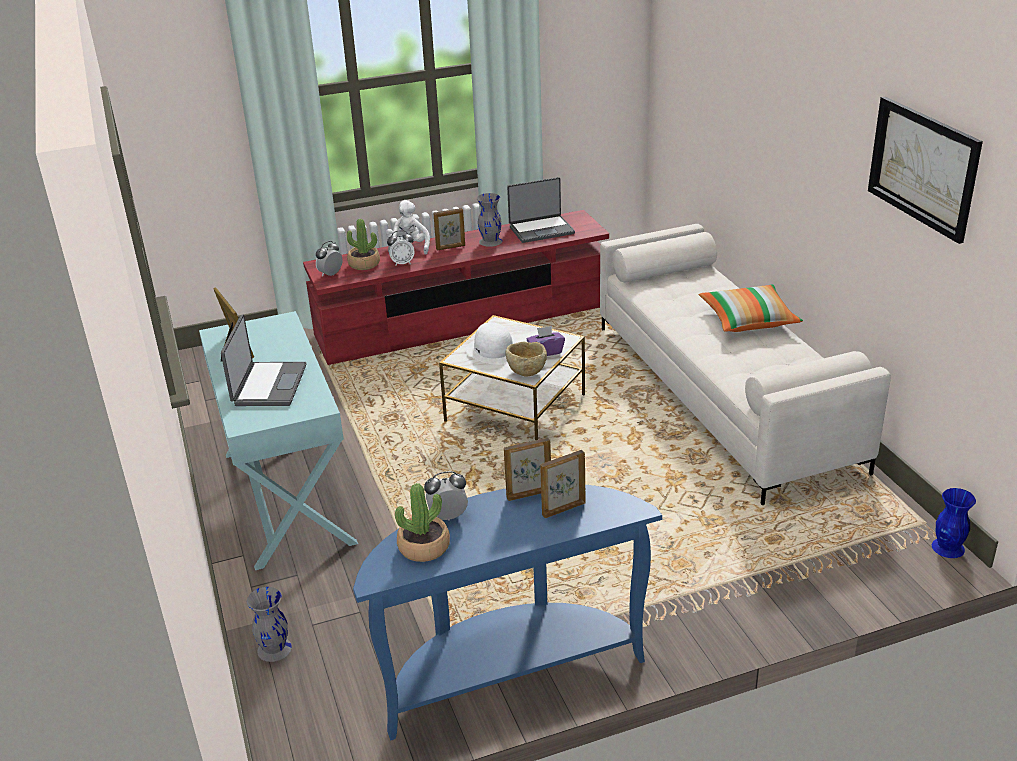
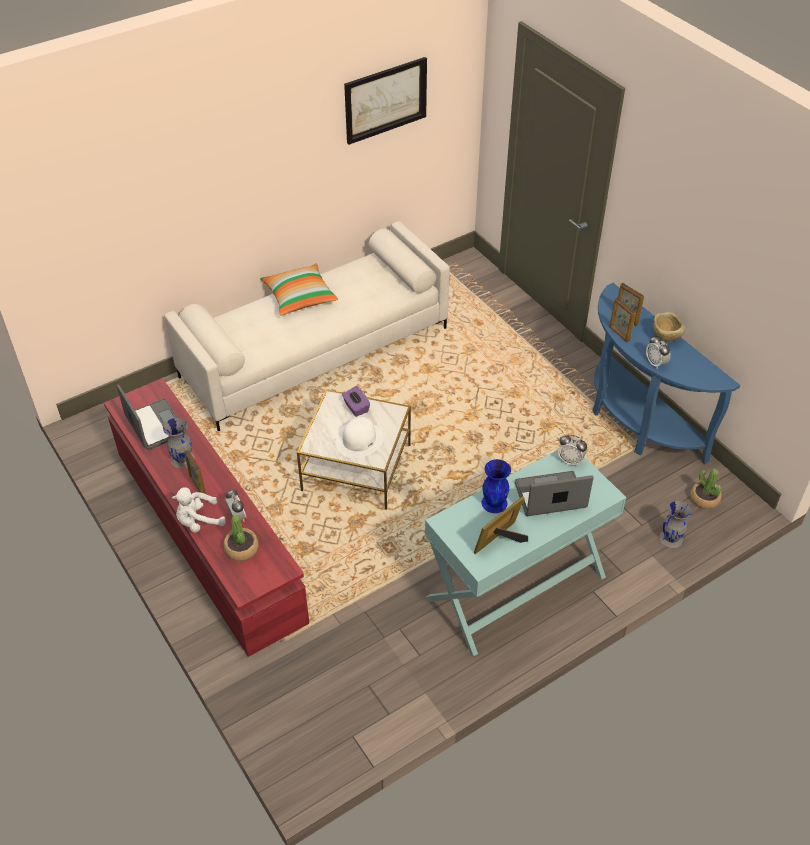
camera: 105 degrees left, 15 degrees up
(330, 274) = (268, 571): alarm clock -> alarm clock (570, 460)
(424, 547) = (687, 367): potted plant -> potted plant (704, 499)
(526, 372) = (389, 414): beige bowl -> beige bowl (665, 337)
(948, 548) = (462, 258): blue vase -> blue vase (495, 503)

